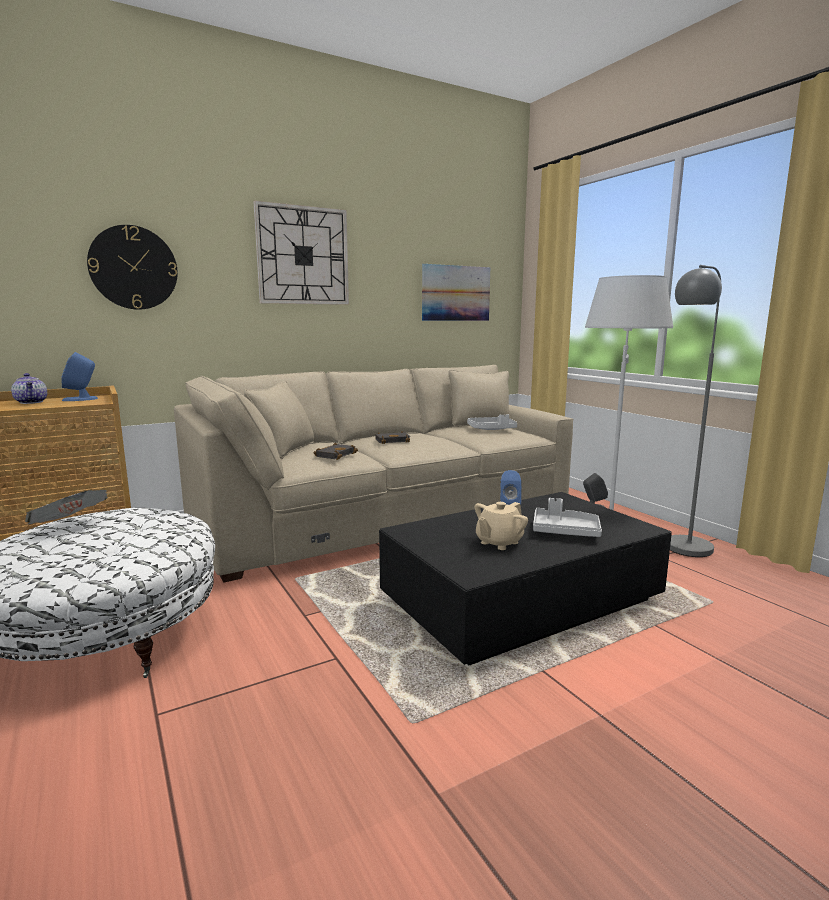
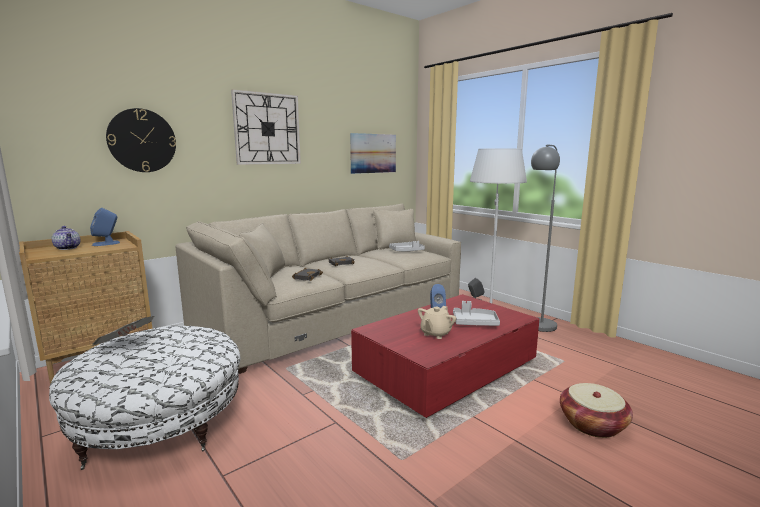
camera: 10 degrees left, 0 degrees up
(521, 601) = (447, 371): black coffee table -> red coffee table
(738, 704) = (592, 424): none -> basket

